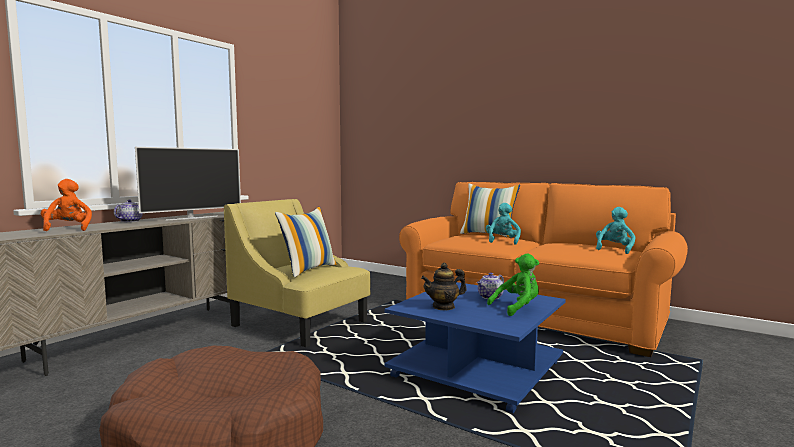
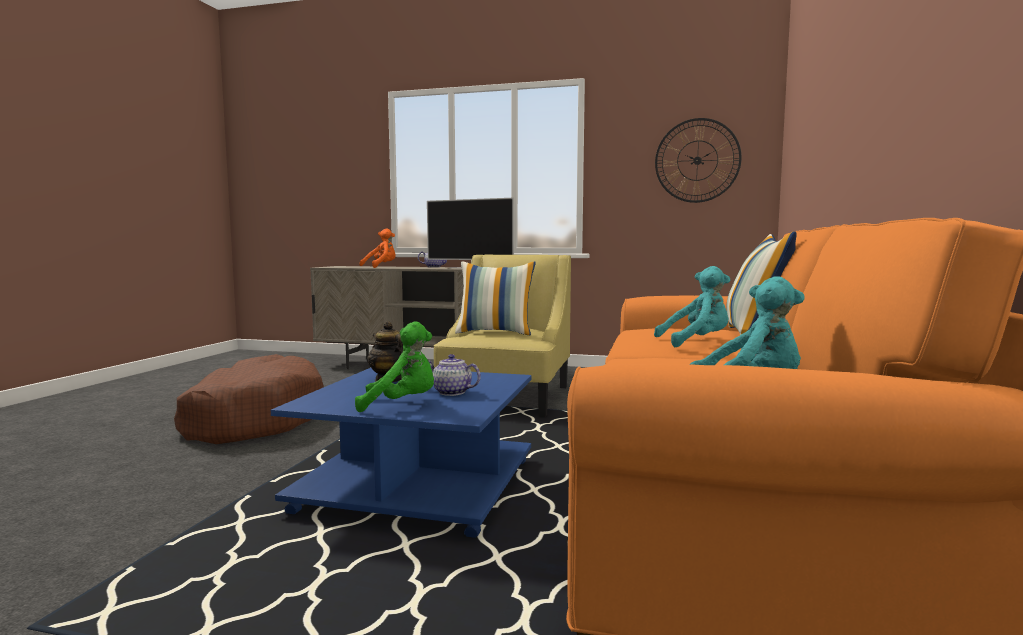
camera: 70 degrees right, 0 degrees up
(304, 125) = (697, 160): none -> wall clock
(517, 308) = (402, 404): green plush toy -> green plush toy turned 45 degrees counterclockwise

